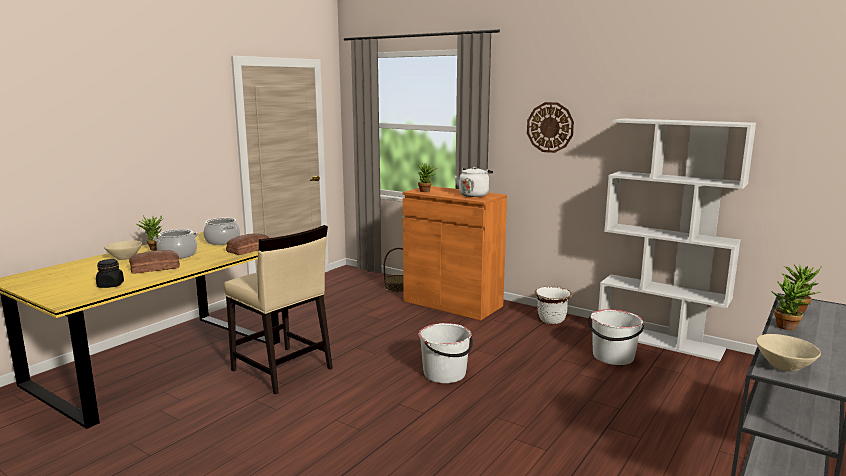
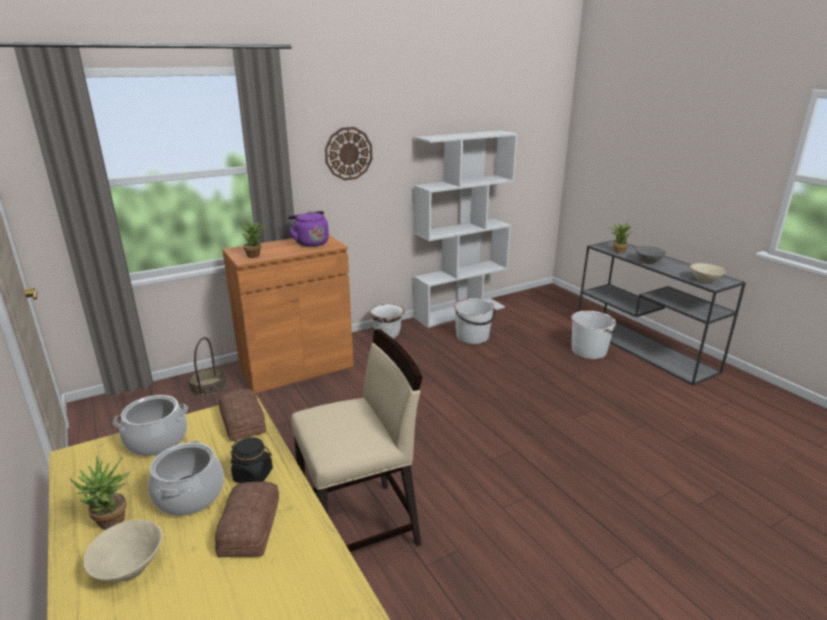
camera: 65 degrees left, 10 degrees up
(110, 285) = (312, 587): black jar -> black jar (253, 475)
(445, 374) = (450, 417): white bucket -> white bucket (589, 351)
(474, 195) = (310, 243): white kettle -> purple kettle
(788, 328) = (648, 262): potted plant -> grey bowl

